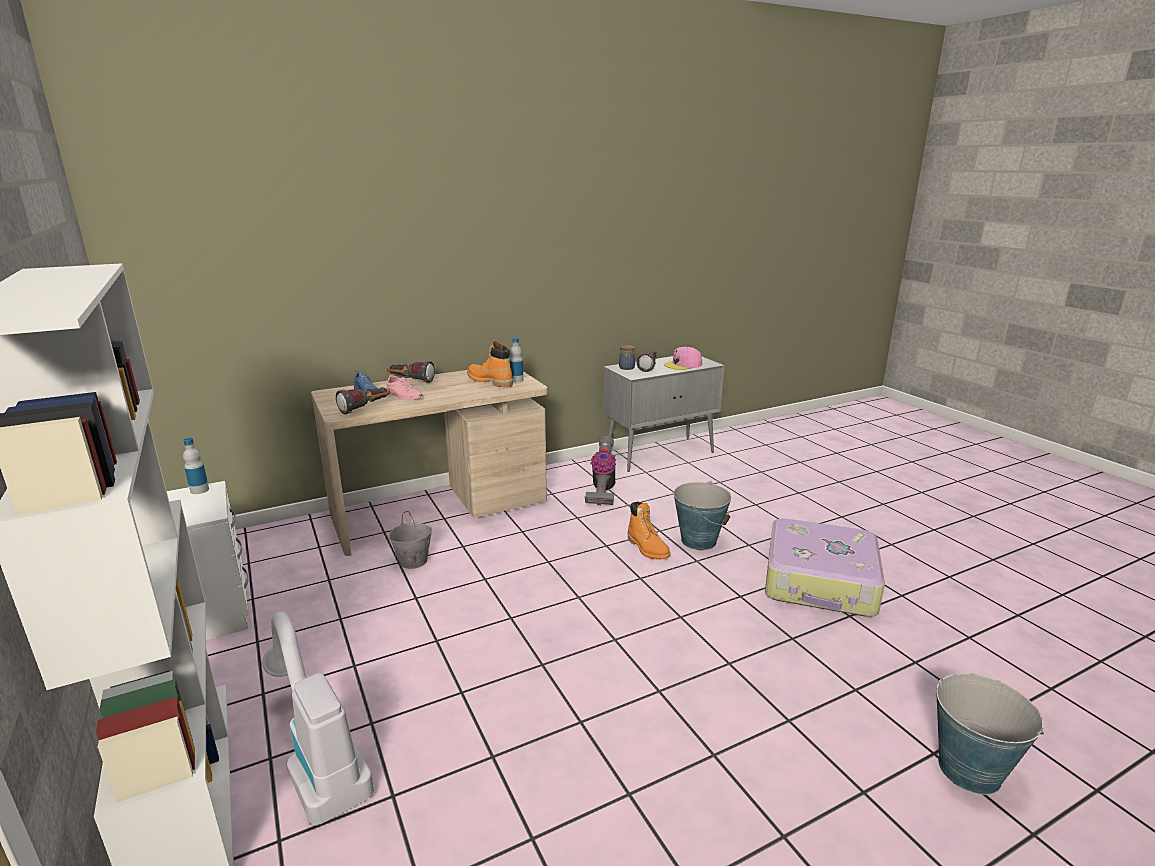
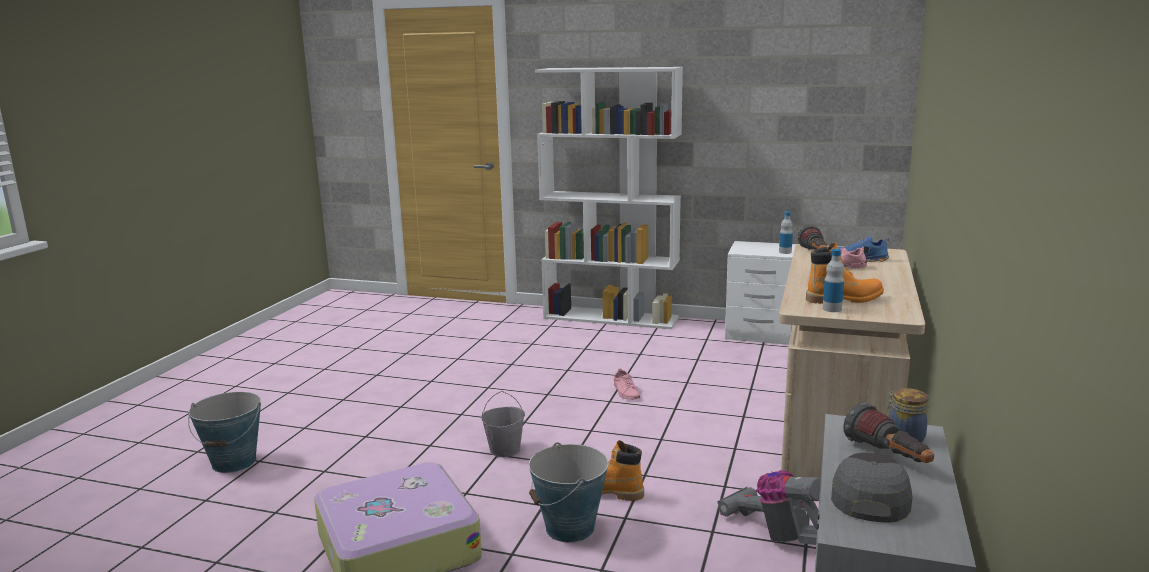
camera: 135 degrees right, 5 degrees down
(318, 760) = (580, 336): vacuum cleaner -> none
(410, 381) = (894, 276): flashlight -> none
(413, 561) = (744, 393): grey bucket -> grey bucket (505, 449)
(479, 619) = (626, 392): none -> pink shoe
(683, 365) = (869, 496): pink cap -> grey cap

